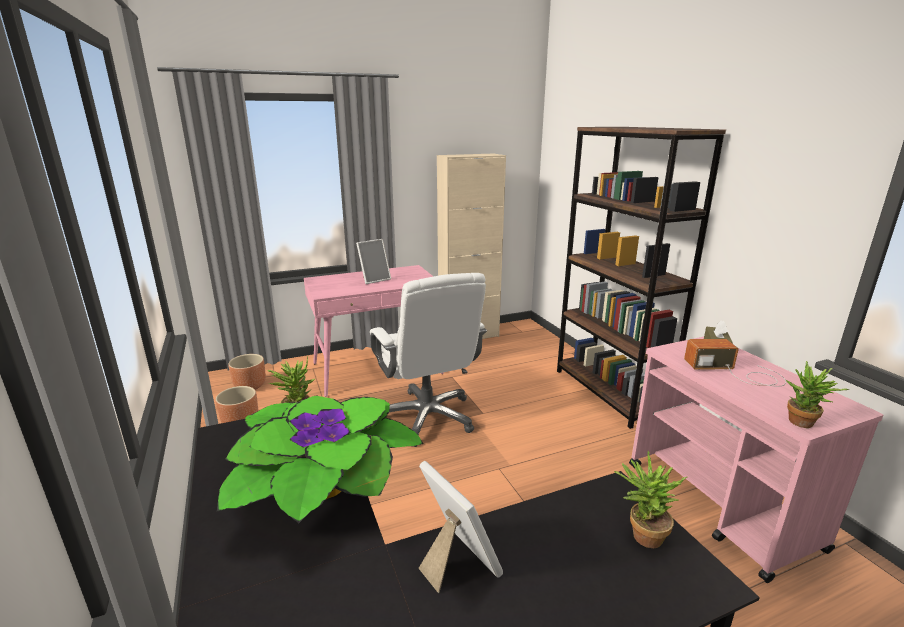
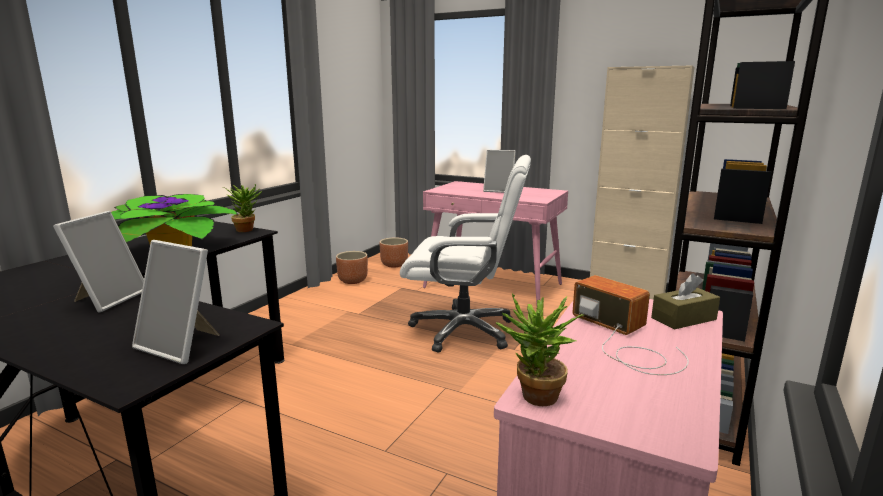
camera: 50 degrees right, 5 degrees down
(428, 417) = (464, 330): white office chair -> white office chair turned 105 degrees counterclockwise
(641, 535) = (182, 346): potted plant -> picture frame

